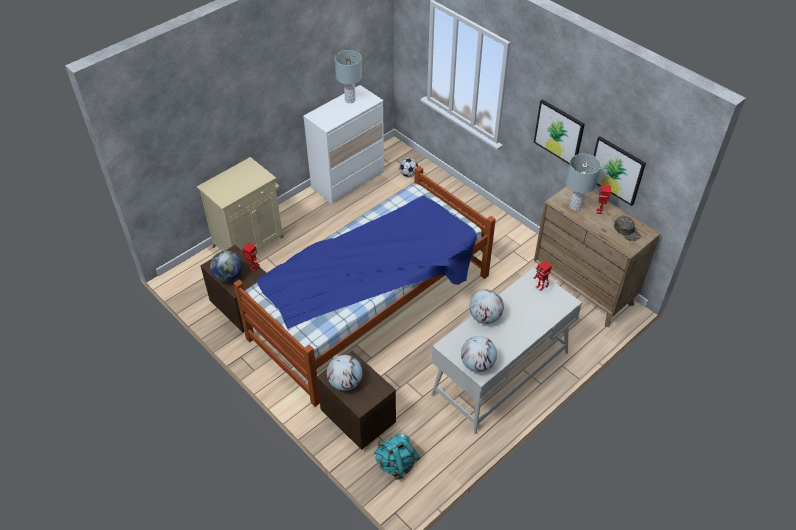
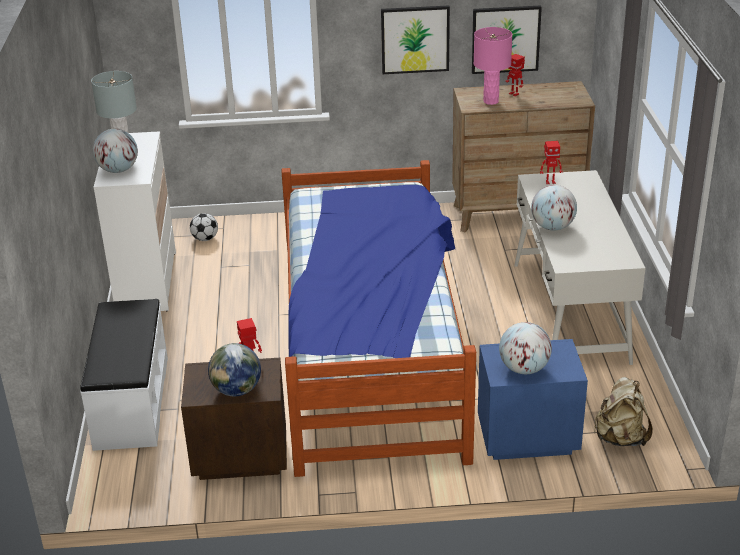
camera: 50 degrees left, 15 degrees down
(249, 241) = (131, 402): beige cabinet -> white bench
(358, 418) = (525, 437): brown nightstand -> blue nightstand
(396, 464) = (620, 438): turquoise backpack -> beige backpack
(477, 364) = (612, 257): globe -> globe (118, 170)
(575, 206) = (490, 101): grey table lamp -> pink table lamp
(627, 231) = (557, 92): green cap -> none

